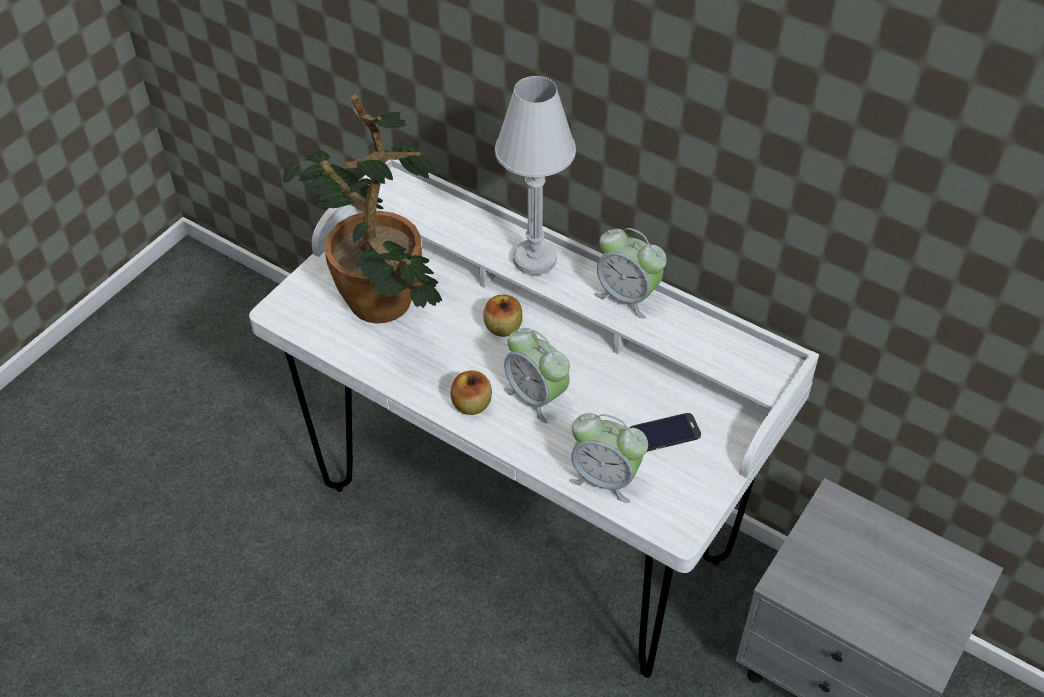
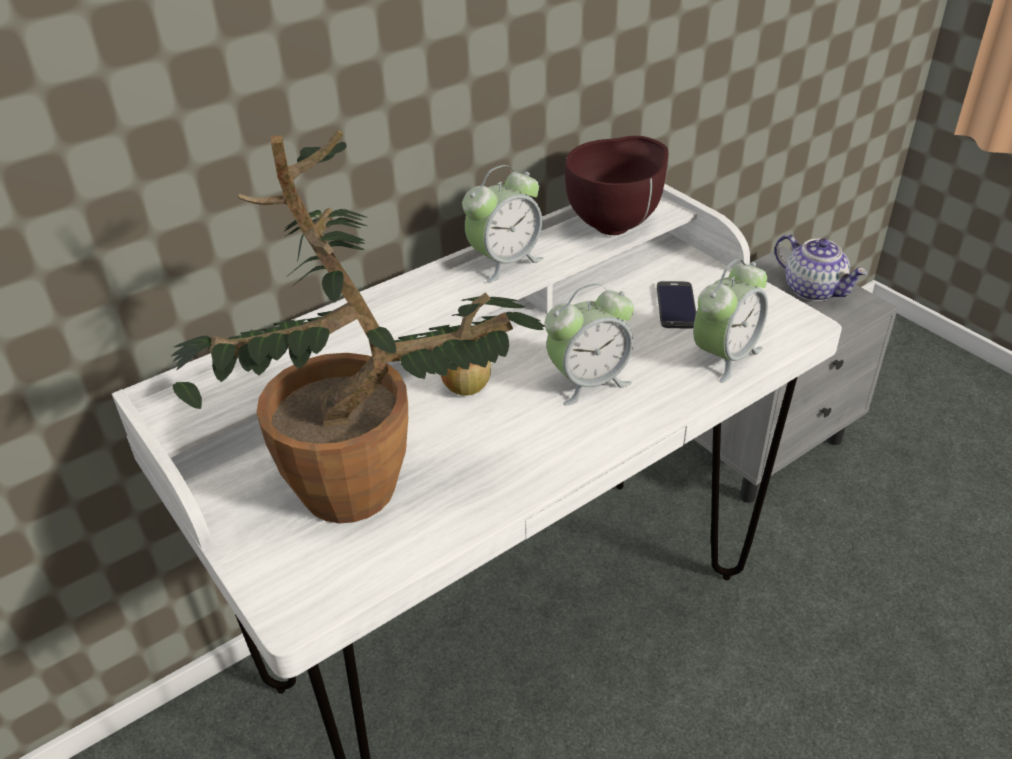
camera: 70 degrees left, 10 degrees down
(471, 405) = (578, 437): apple -> none
(534, 259) = (406, 312): white table lamp -> none
(721, 353) = (616, 224): none -> brown bowl
(928, 607) = (814, 290): none -> teapot

